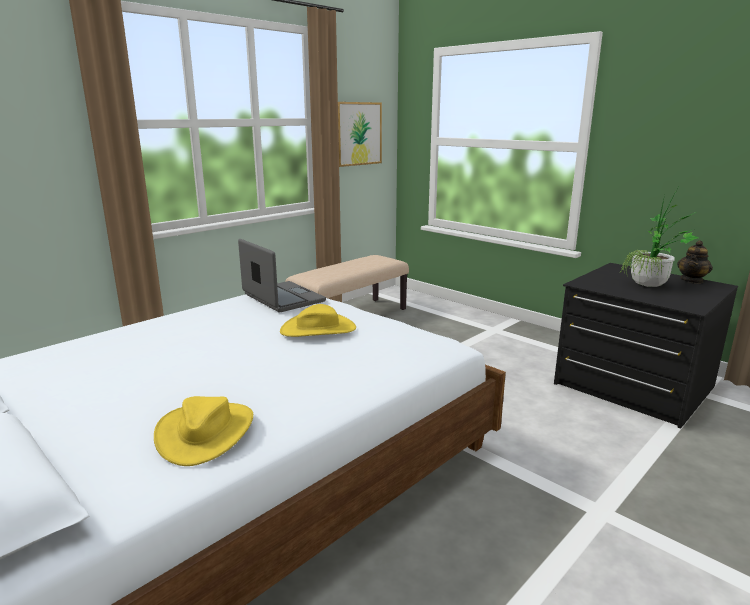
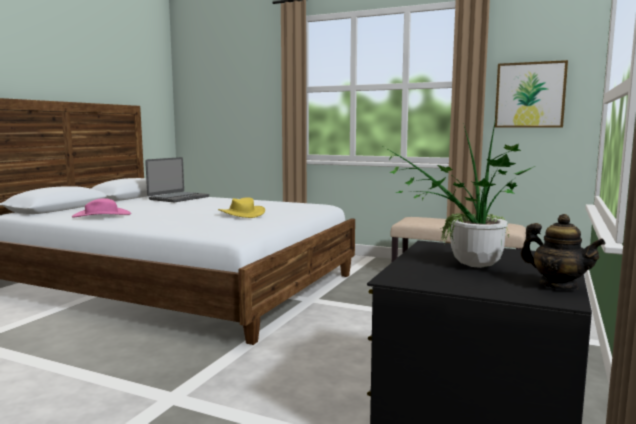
camera: 70 degrees right, 10 degrees down
(205, 432) = (102, 215): yellow hat -> pink hat
(282, 298) = (297, 205): laptop -> laptop (178, 198)
(692, 280) = (558, 286): teapot -> teapot turned 150 degrees counterclockwise

